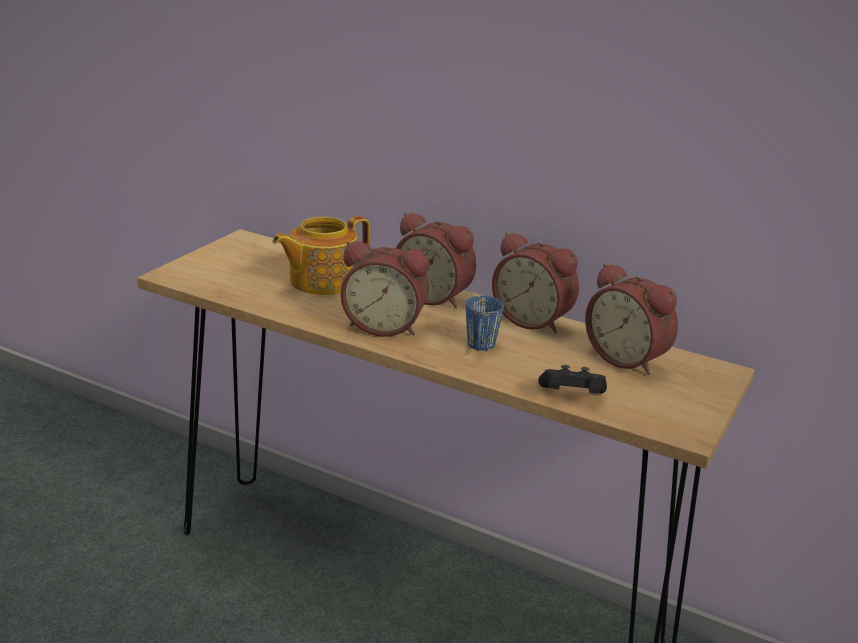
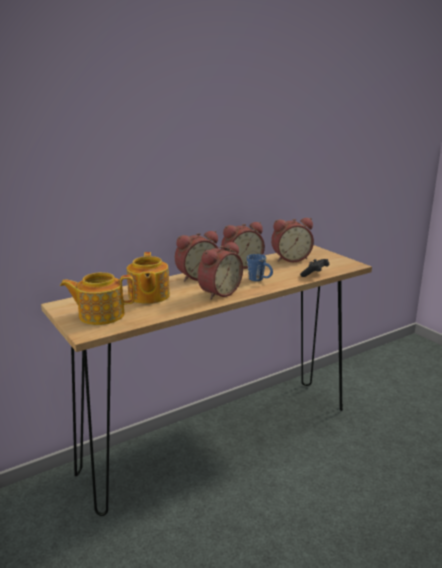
camera: 60 degrees left, 5 degrees down
(231, 268) = (100, 315): none -> teapot

